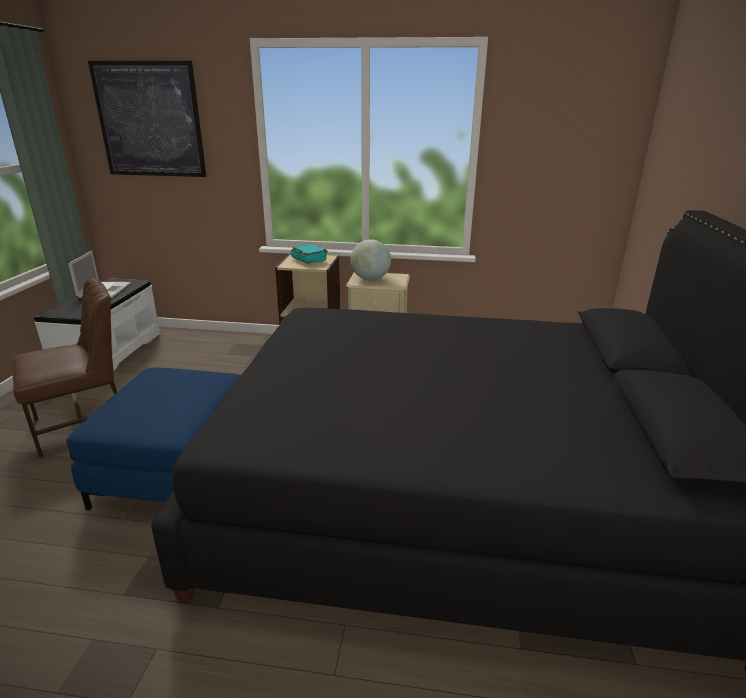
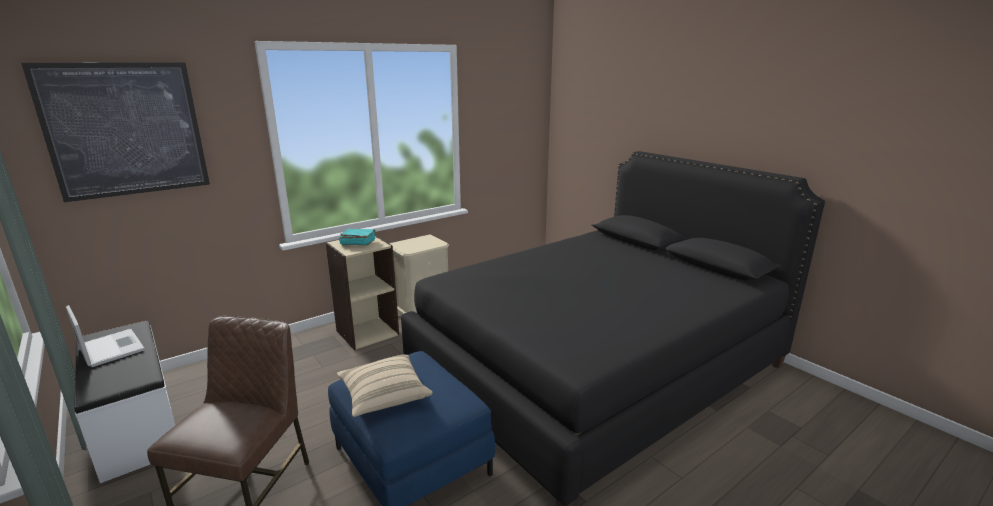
camera: 45 degrees left, 5 degrees down
(142, 393) = (384, 396): none -> beige pillow
(370, 279) = (413, 245): globe -> none

